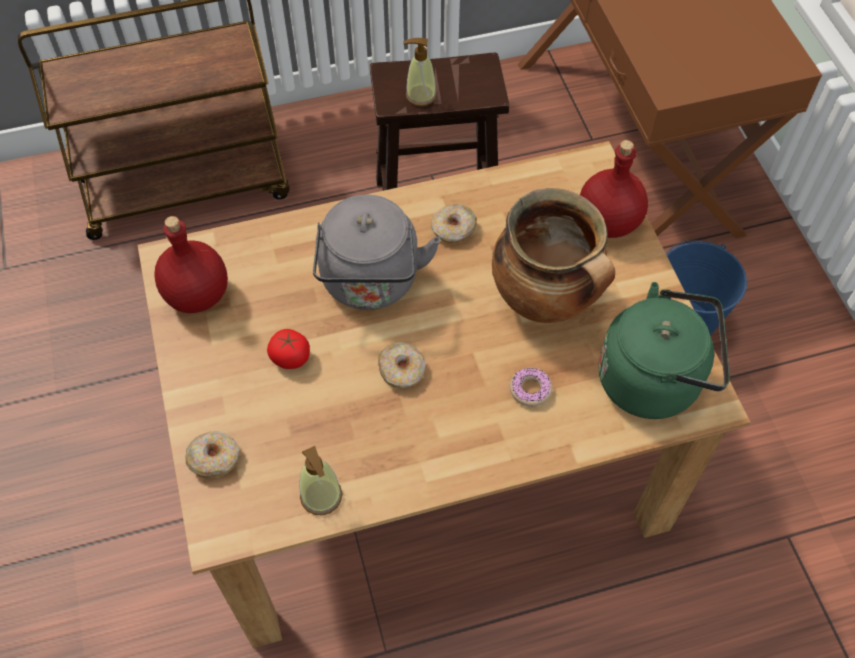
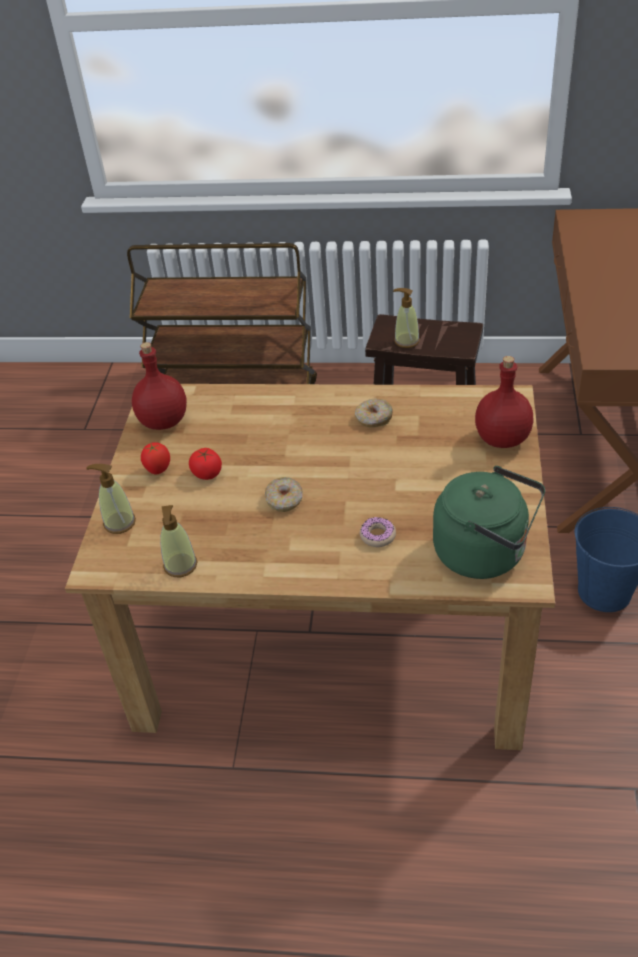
camera: 25 degrees right, 15 degrees down
(214, 458) = (119, 522): donut -> soap dispenser
(226, 369) = (158, 470): none -> tomato
(371, 283) = (291, 440): grey kettle -> none
(546, 301) = (422, 480): cooking pot -> none

